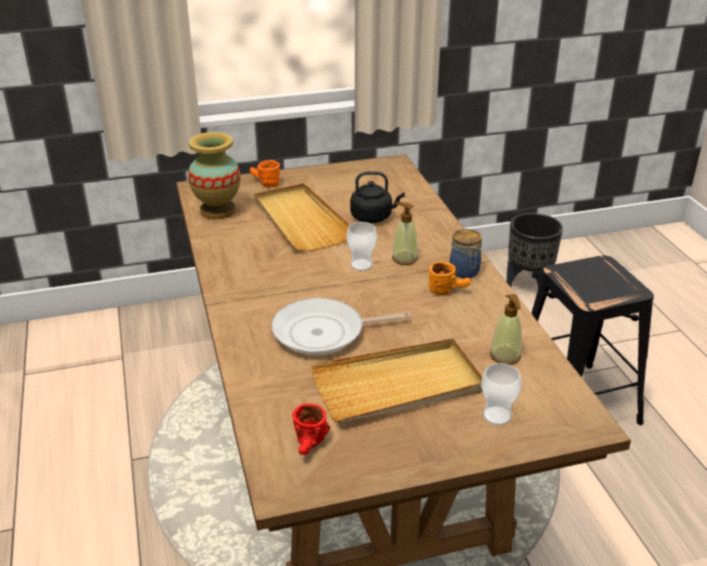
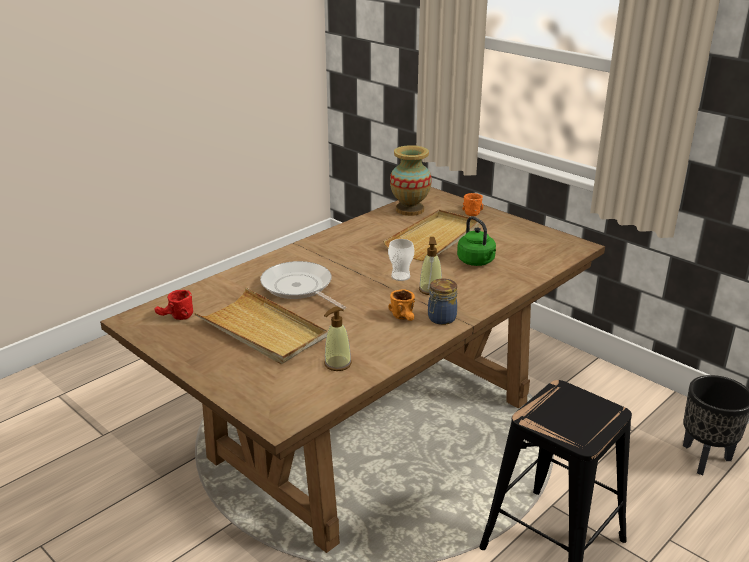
camera: 60 degrees right, 5 degrees down
(373, 217) = (477, 262): black kettle -> green kettle
(497, 416) = (257, 377): cup -> none

